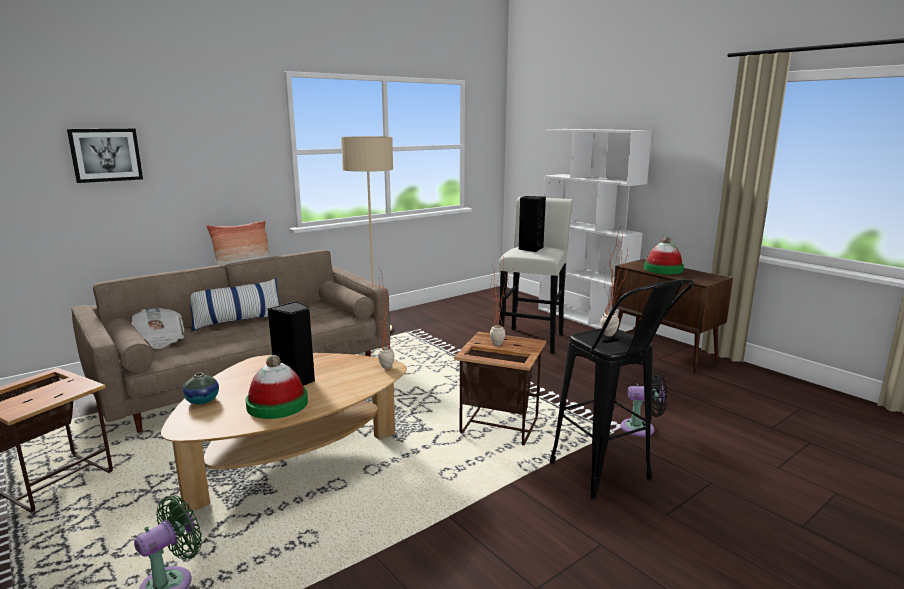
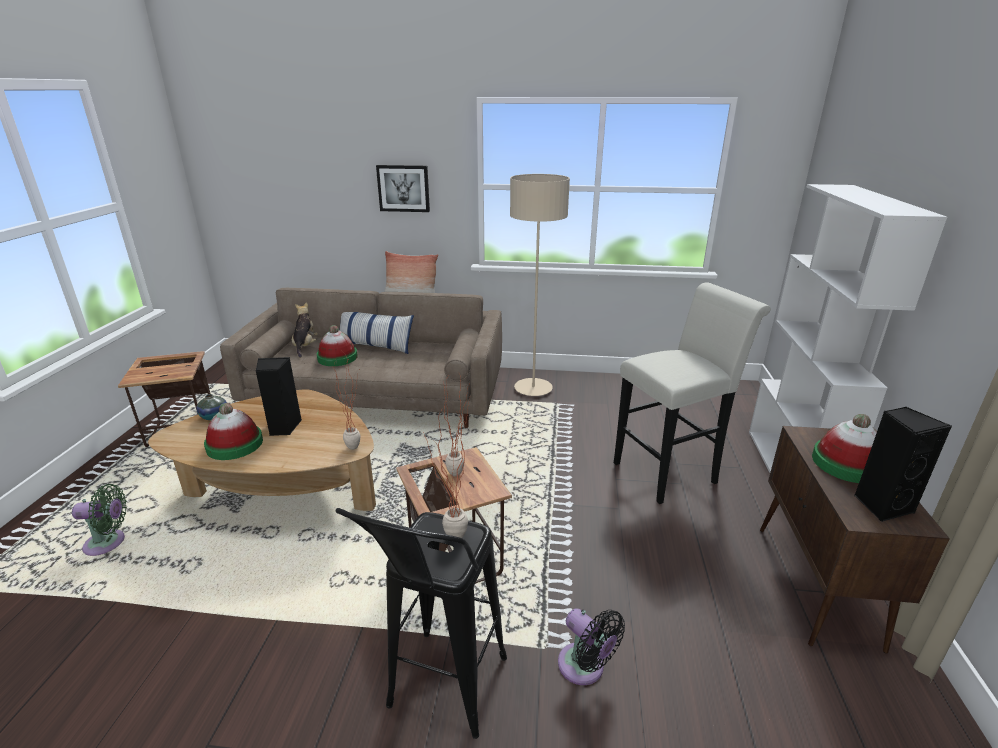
camera: 45 degrees right, 10 degrees up
(106, 155) = (312, 180): picture -> picture (403, 188)
(160, 340) = (305, 346): newspaper -> plush toy
(219, 336) = (337, 357): none -> hat
(530, 249) = (674, 360): black speaker -> black speaker (881, 505)

